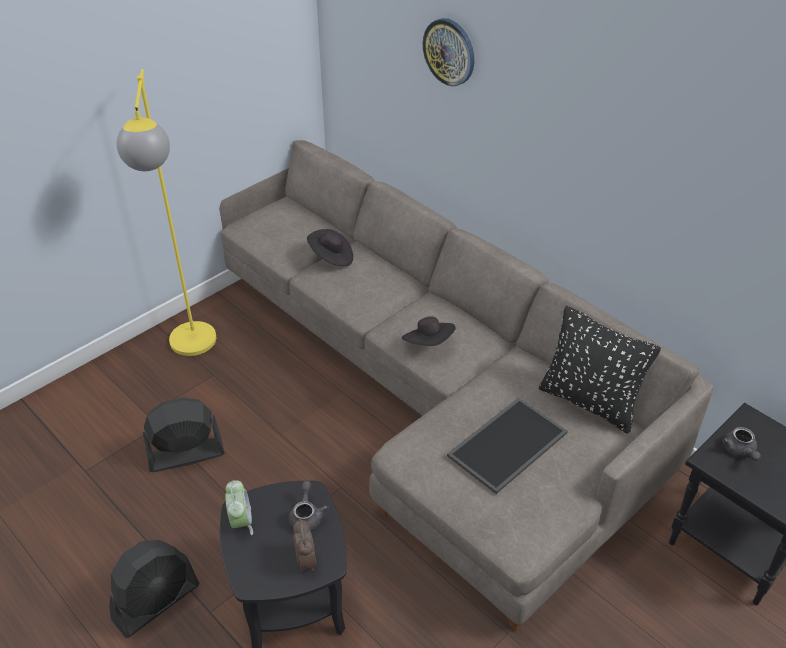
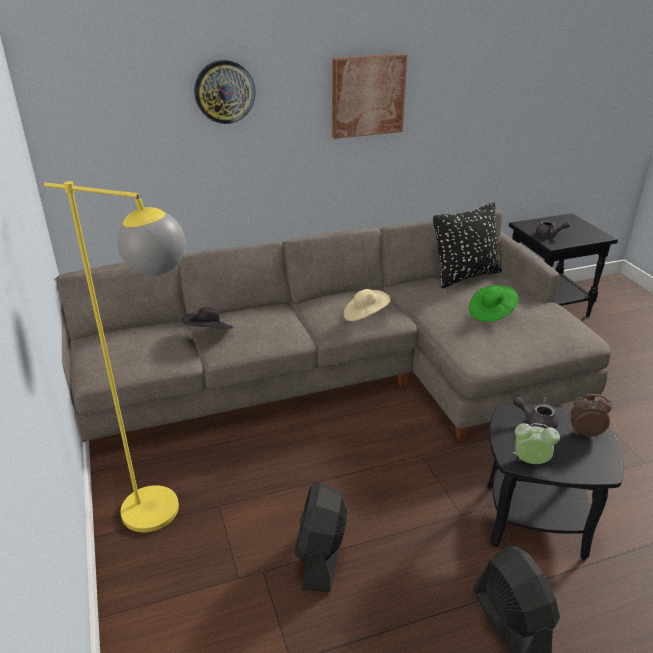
camera: 65 degrees left, 10 degrees down
(429, 343) = (365, 315): black hat -> beige hat
(507, 443) = (491, 313): tray -> green hat
(584, 128) = (367, 96): none -> picture

